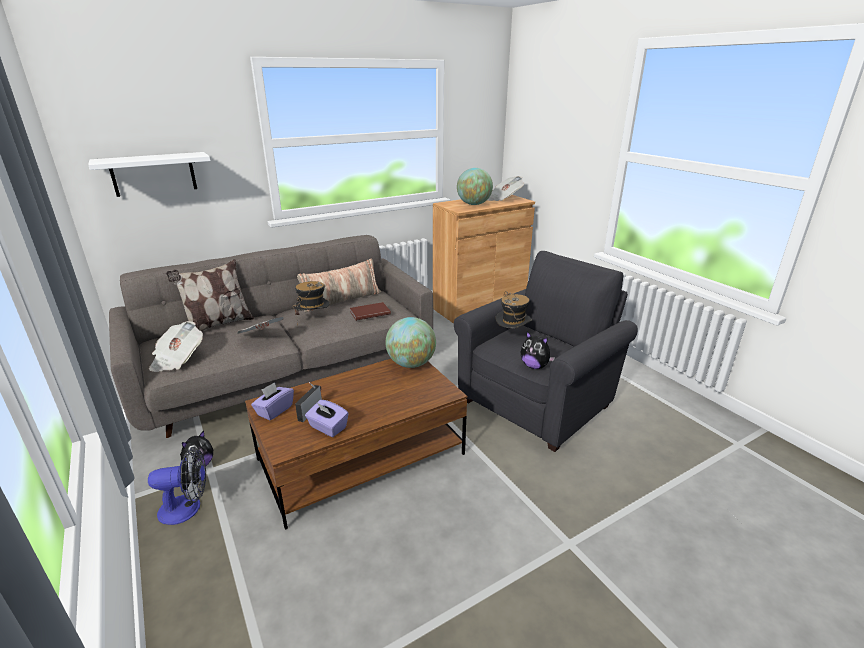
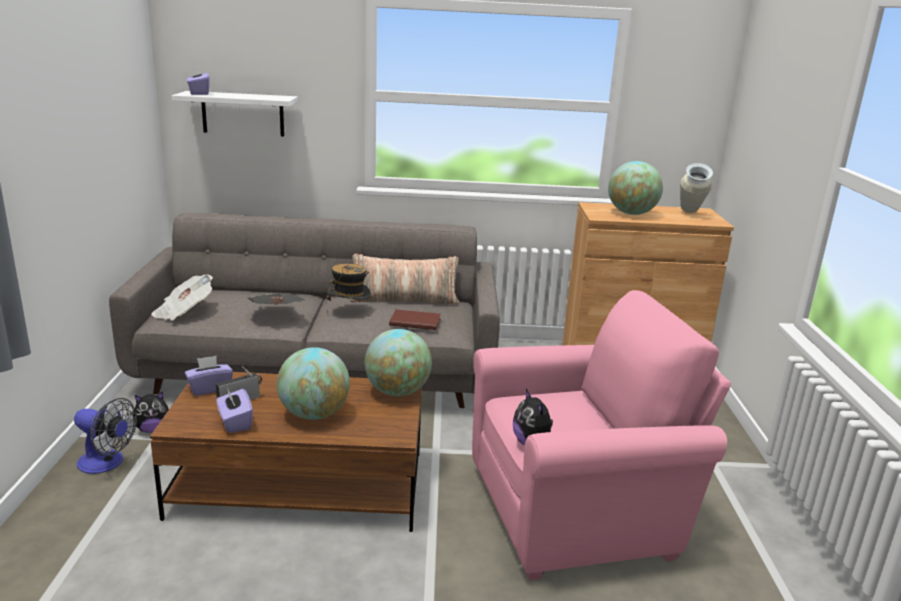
camera: 30 degrees right, 5 degrees down
(111, 160) = (199, 93): none -> purple tissue box
(218, 325) = (254, 291): pillow -> none
(376, 399) = (314, 414): none -> globe
(504, 199) = (689, 215): newspaper -> vase
(512, 336) = (553, 401): hat -> none
(539, 401) = (579, 512): grey armchair -> pink armchair

